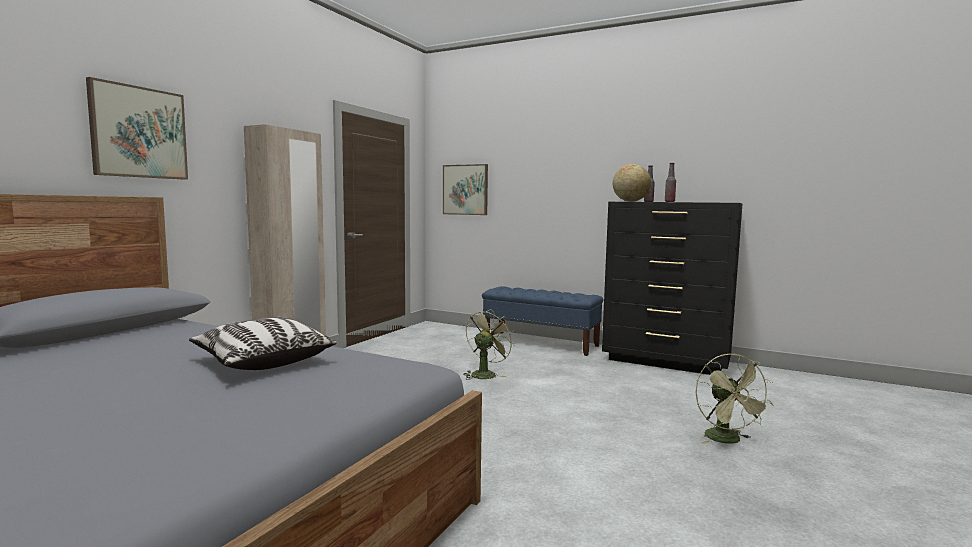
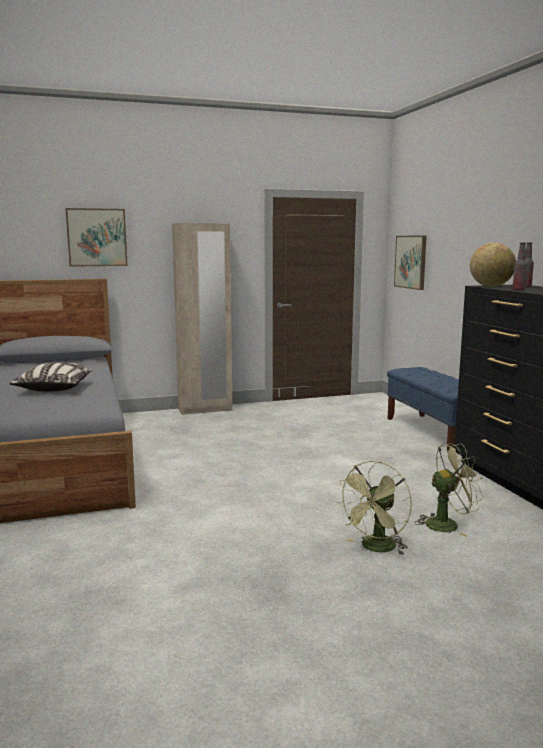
camera: 45 degrees right, 5 degrees up
(485, 374) = (319, 444): green fan -> green fan (447, 524)

